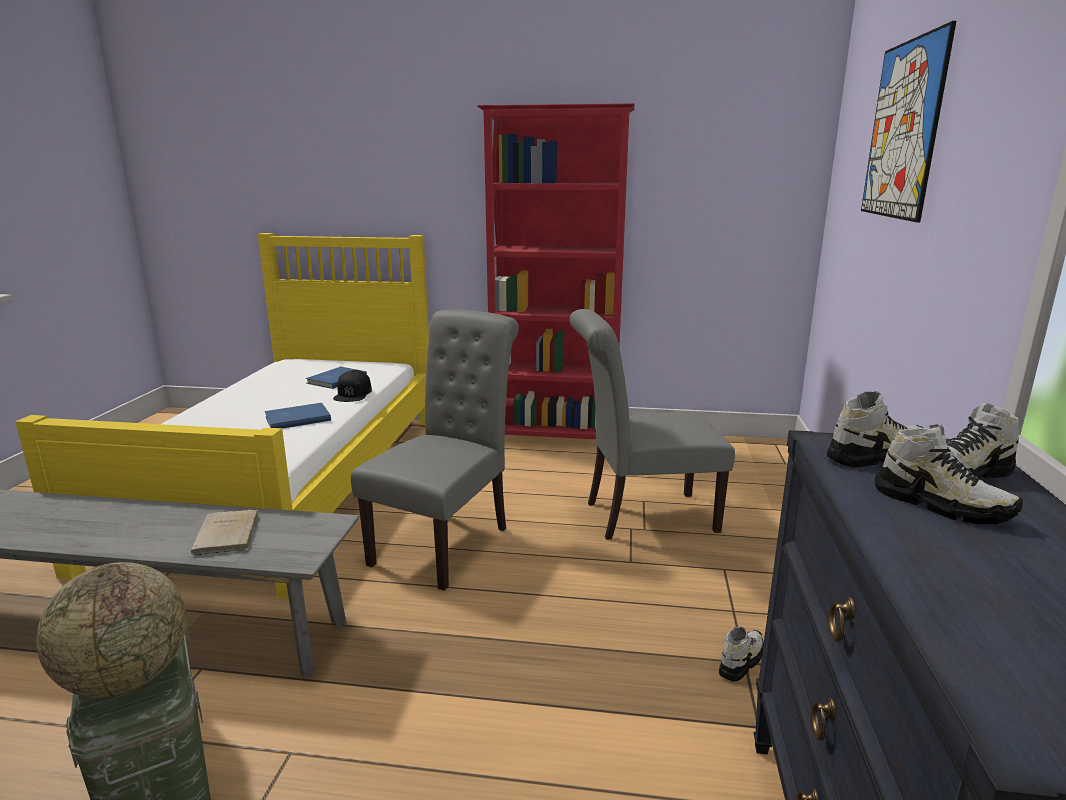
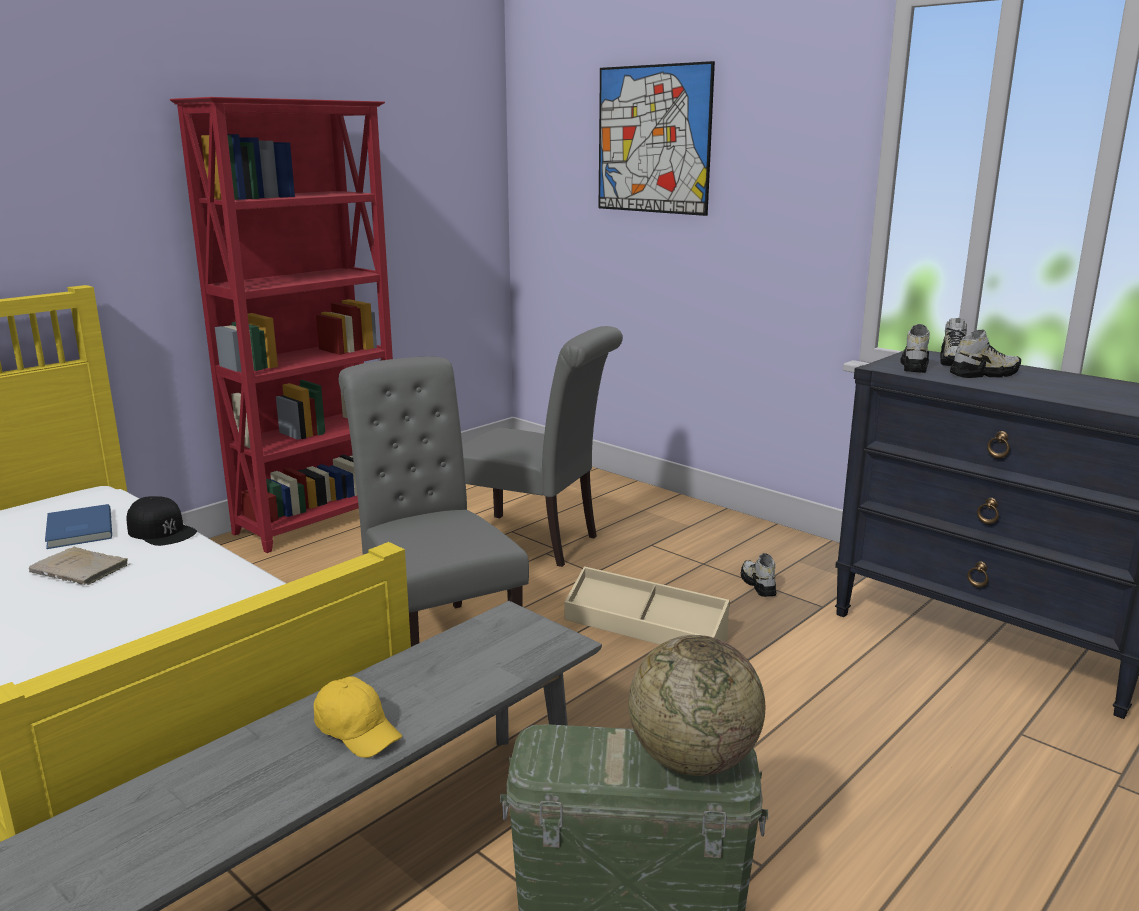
camera: 55 degrees left, 0 degrees up
(137, 531) = (358, 731): none -> yellow cap
(226, 536) = (456, 675): beige book -> beige book (82, 570)
(296, 418) = (179, 577): blue book -> none
(570, 624) = (645, 627): none -> beige storage box
(642, 516) = (535, 542): grey chair -> grey chair turned 90 degrees counterclockwise

